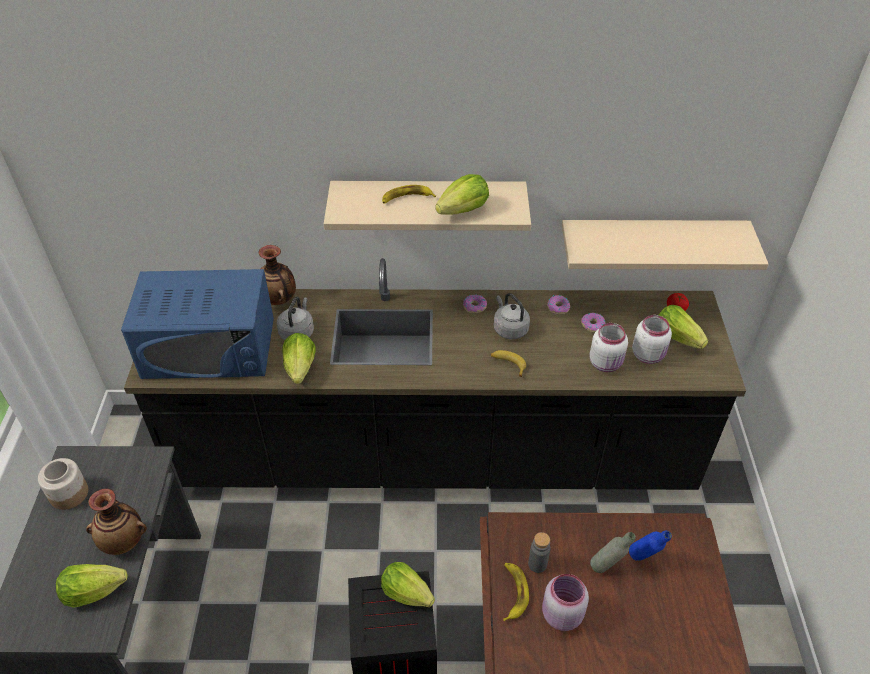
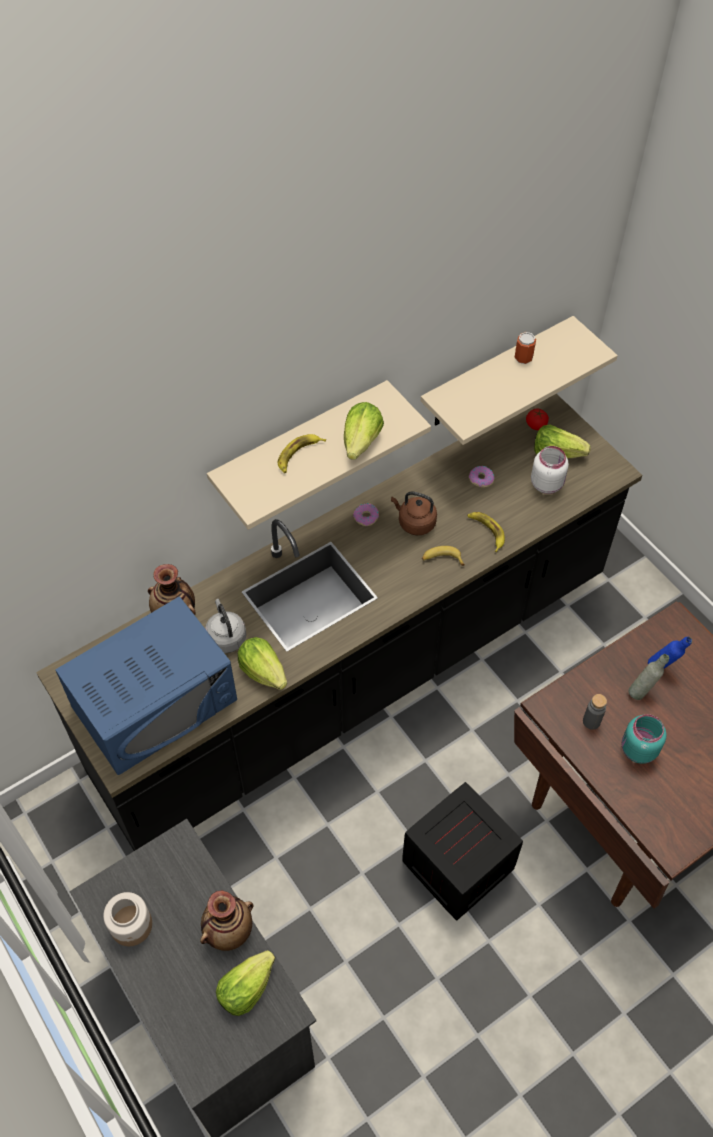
camera: 35 degrees left, 10 degrees up
(406, 593) = (463, 812): lettuce -> none
(509, 329) = (414, 523): grey kettle -> brown kettle
(513, 592) = (591, 756): banana -> banana (486, 531)
(558, 307) = (439, 477): donut -> none
(560, 614) = (637, 749): pink jar -> turquoise jar
(606, 363) = (520, 511): white jar -> none
(676, 230) = (523, 358): none -> can

